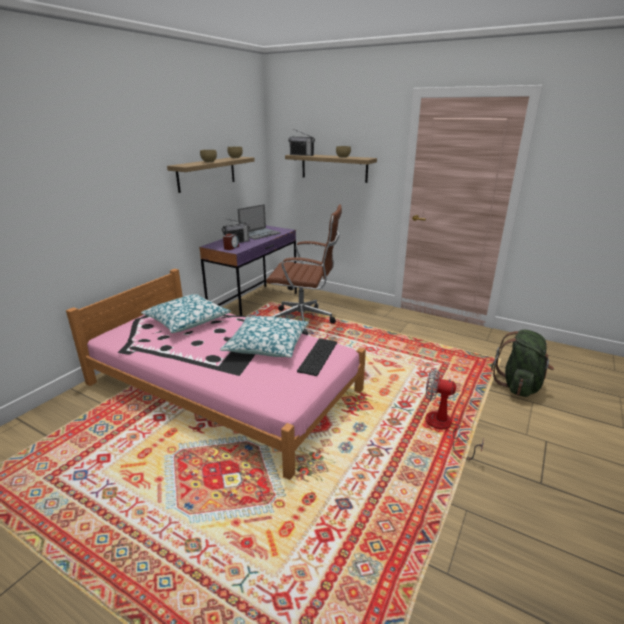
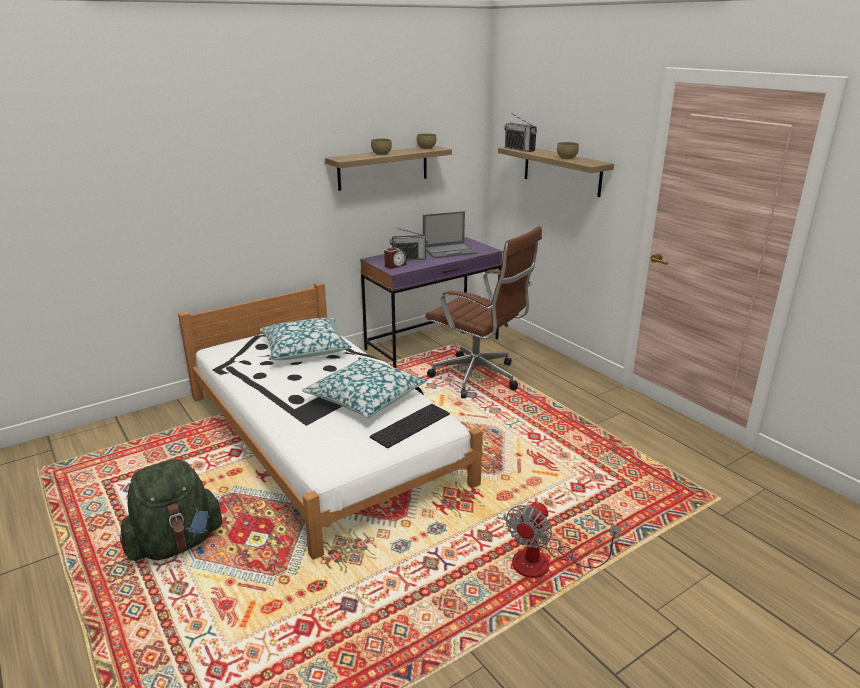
camera: 25 degrees right, 0 degrees up
(223, 386) = (321, 437): pink bed -> white bed
(444, 427) = (544, 563): fan -> fan turned 105 degrees counterclockwise
(519, 385) = (712, 543): green backpack -> green backpack (176, 543)

